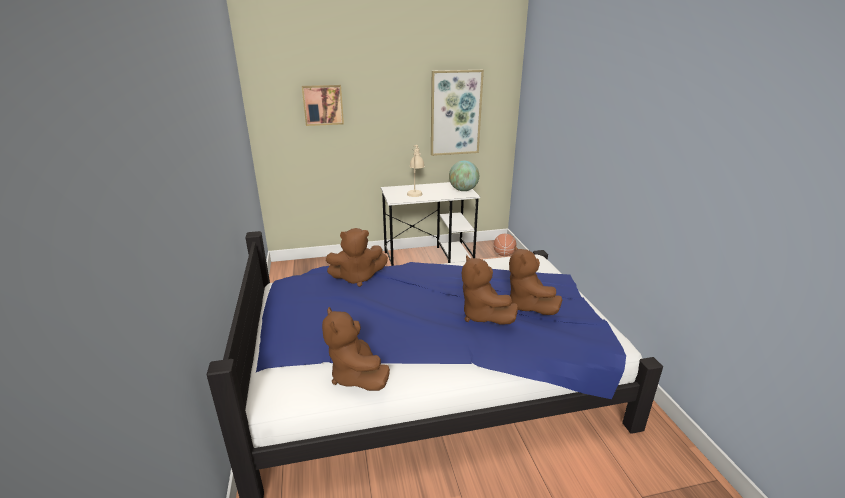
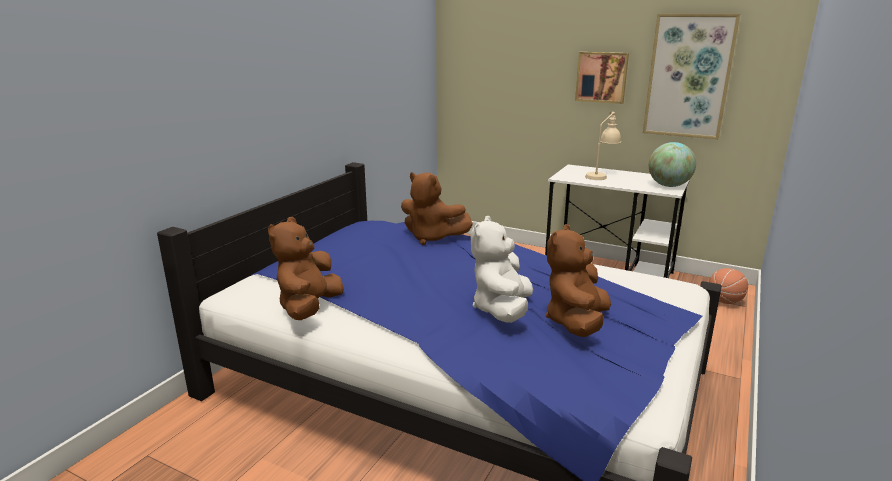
camera: 40 degrees right, 5 degrees down
(323, 105) = (514, 52): picture -> picture (602, 77)
(483, 316) = (502, 310): brown plush toy -> white plush toy

